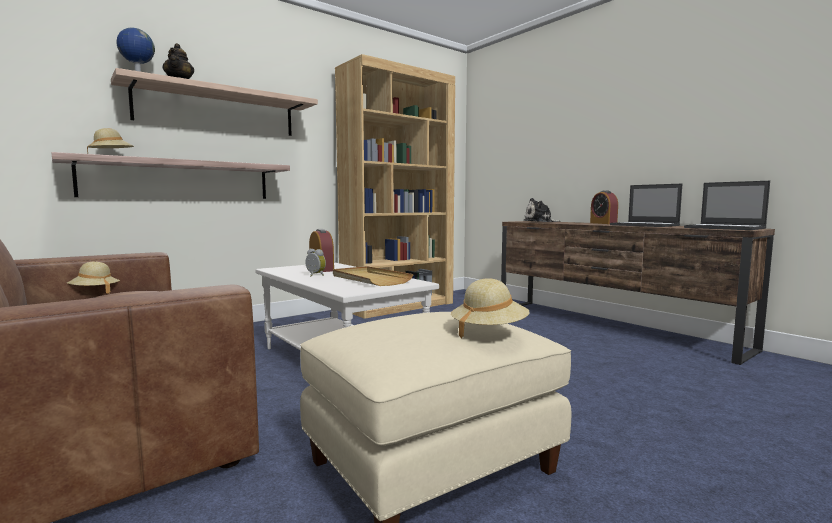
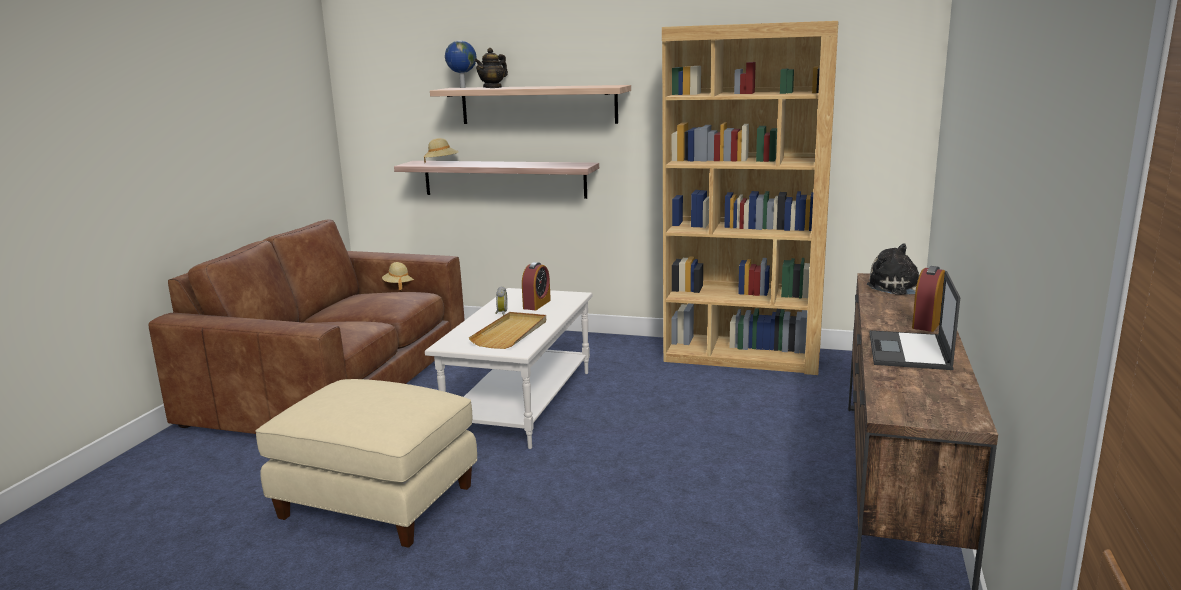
camera: 55 degrees right, 10 degrees up
(489, 331) = (360, 417): beige hat -> none
(725, 228) = (922, 402): laptop -> none

